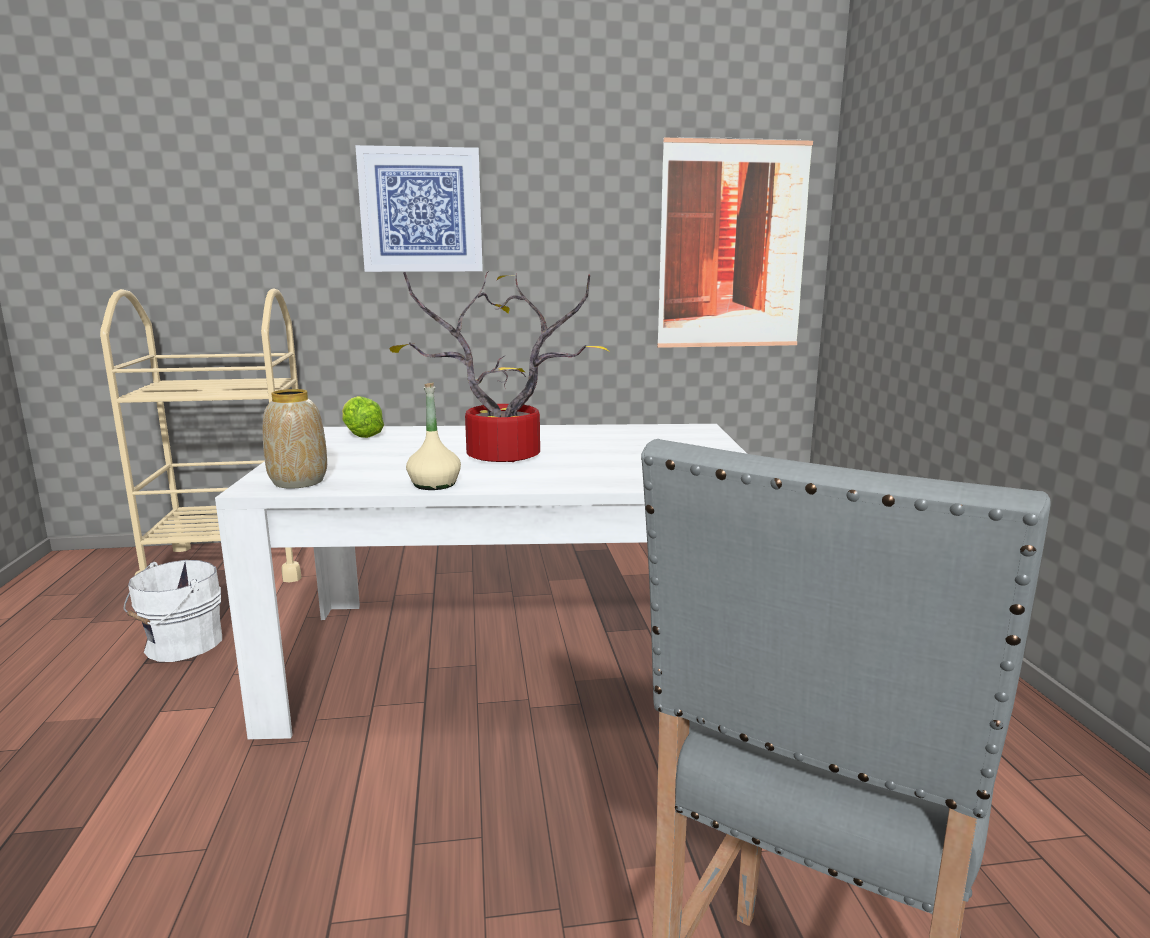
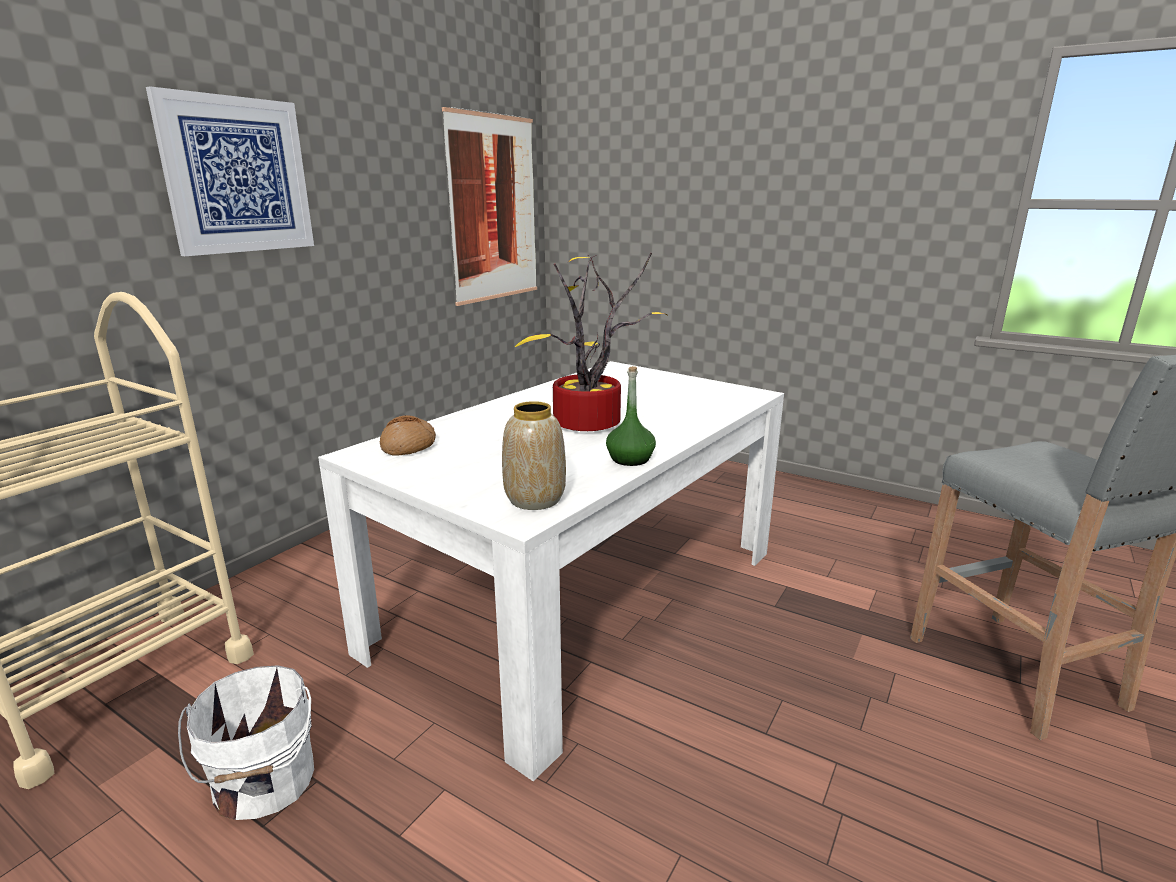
camera: 50 degrees left, 5 degrees up
(361, 435) = (408, 446): lettuce -> bread
(434, 484) = (630, 459): beige bottle -> green bottle

